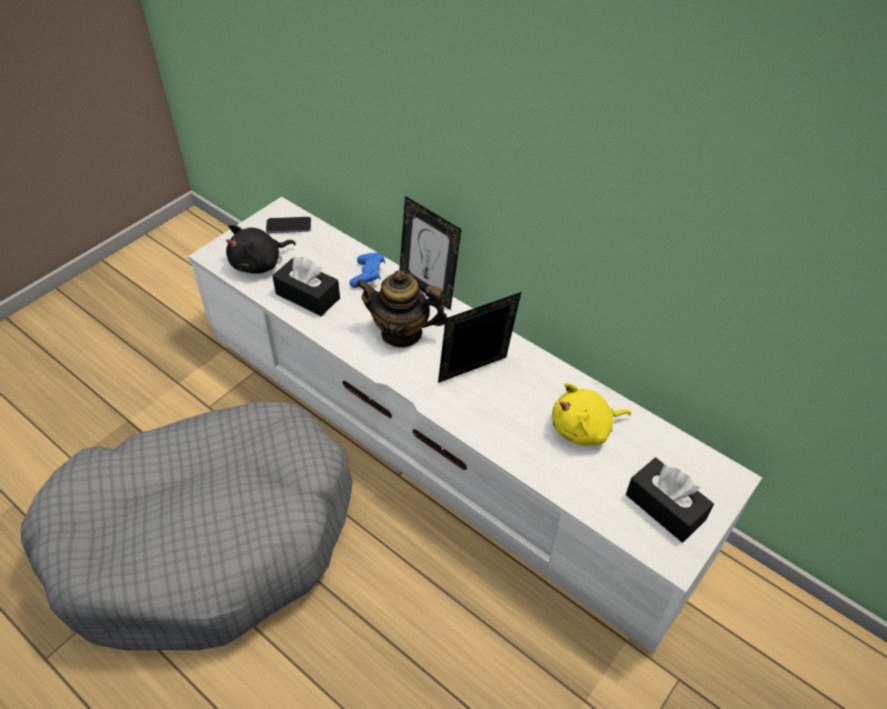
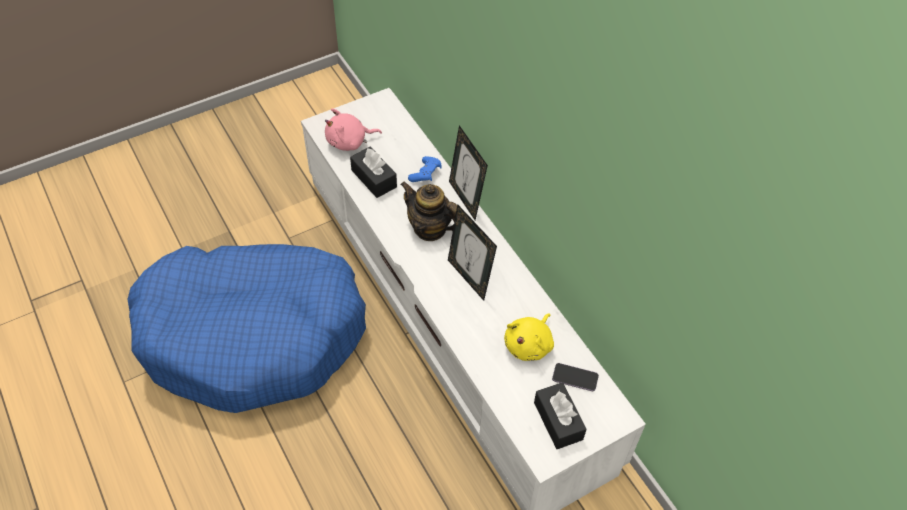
camera: 20 degrees right, 5 degrees up
(207, 537) = (253, 335): grey dog bed -> blue dog bed
(259, 264) = (349, 141): black plush toy -> pink plush toy
(289, 226) = (384, 115): phone -> phone (575, 378)
(475, 374) = (469, 277): picture frame -> picture frame turned 120 degrees counterclockwise
(584, 429) = (529, 344): yellow plush toy -> yellow plush toy turned 60 degrees counterclockwise

